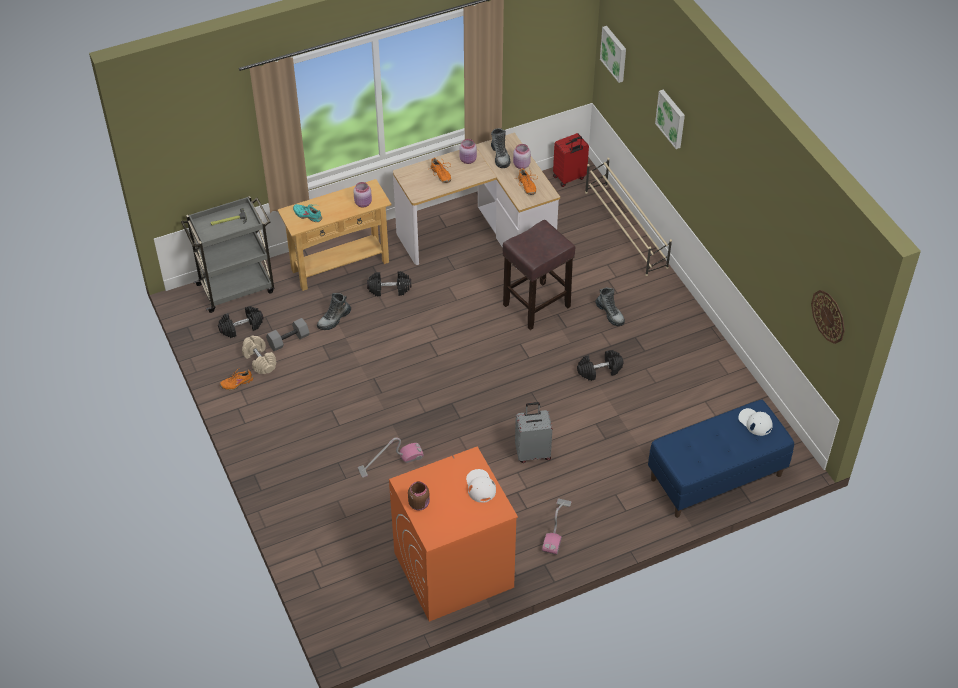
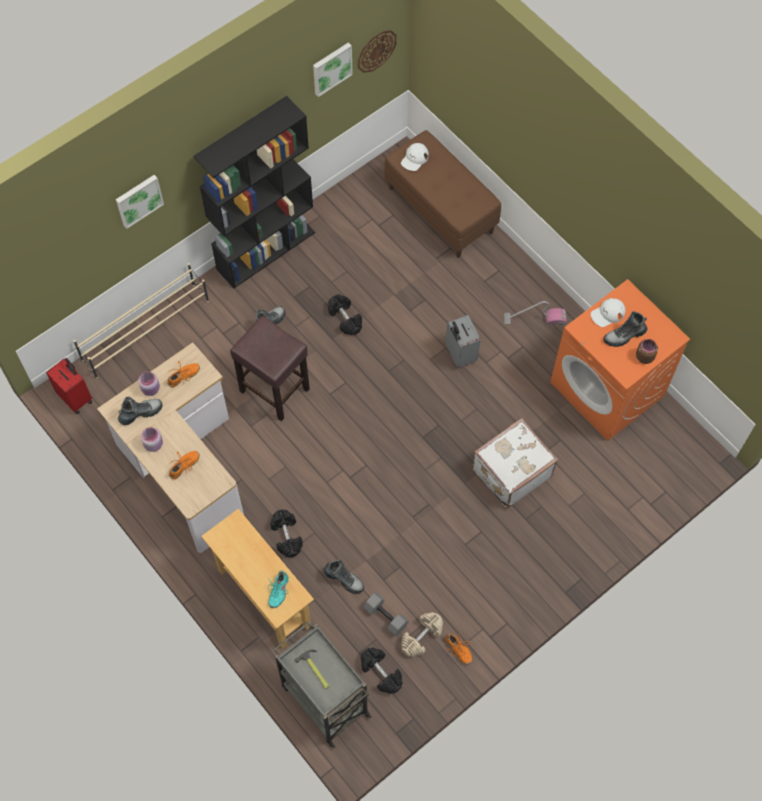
camera: 105 degrees left, 15 degrees up
(363, 203) = (244, 537): pink jar -> none
(390, 462) = (510, 471): vacuum cleaner -> white suitcase
(449, 493) = (624, 336): none -> boot
(614, 53) = (30, 273): picture -> picture (331, 68)
(695, 325) = (266, 250): none -> black bookcase
(716, 477) = (441, 209): blue bench -> brown bench

